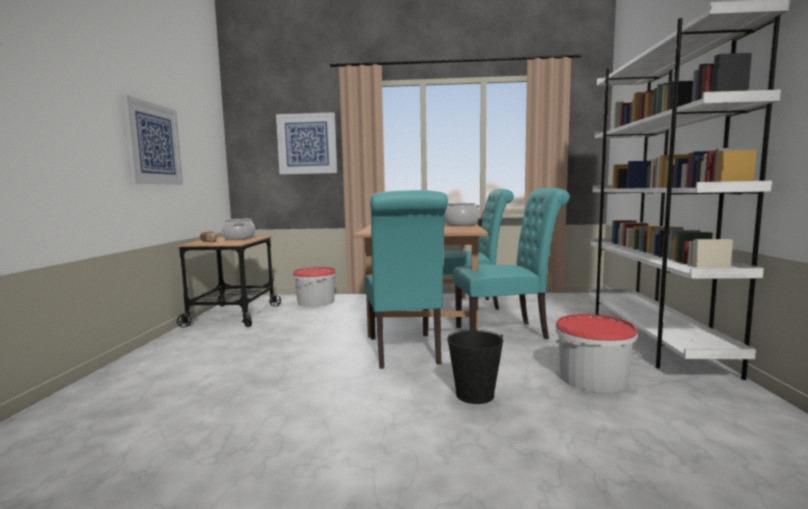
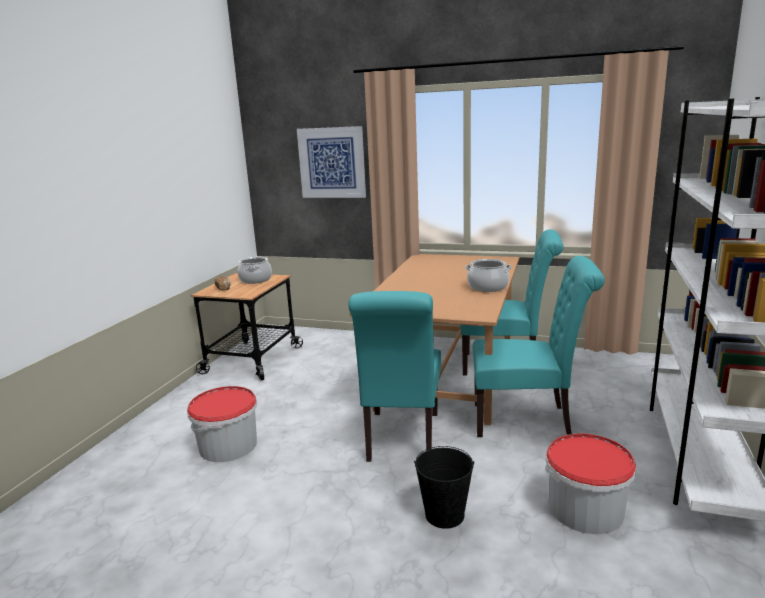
camera: 15 degrees right, 10 degrees up
(153, 144) = (161, 195): picture -> none
(316, 302) = (341, 344): bucket -> bucket (228, 445)

